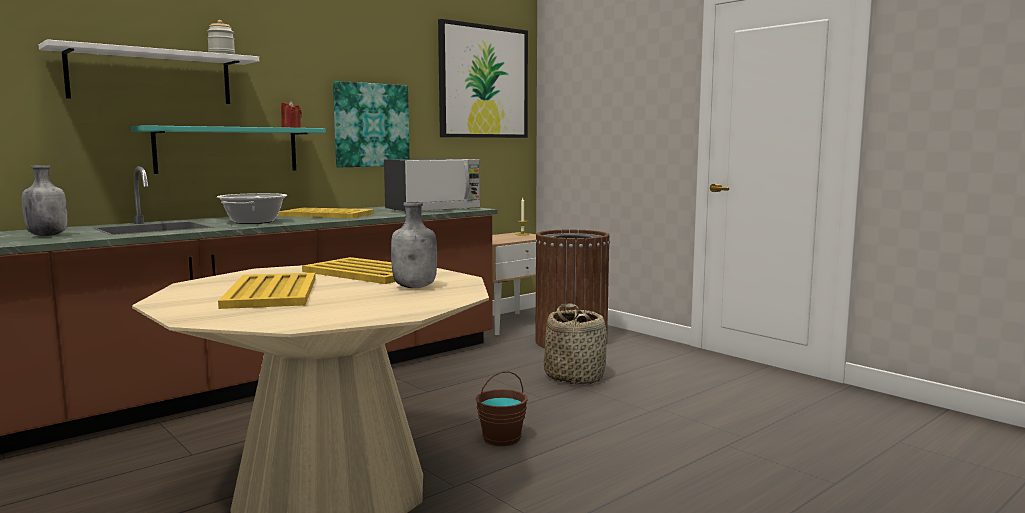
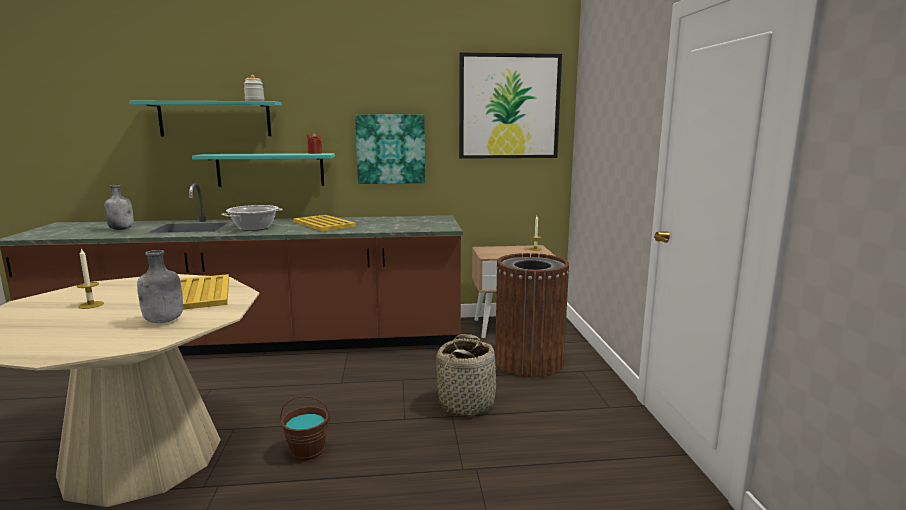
camera: 35 degrees right, 5 degrees up
(151, 77) = (215, 119): white shelf -> turquoise shelf
(272, 292) = (91, 305): yellow tray -> candle
(433, 209) = (413, 225): microwave -> none

